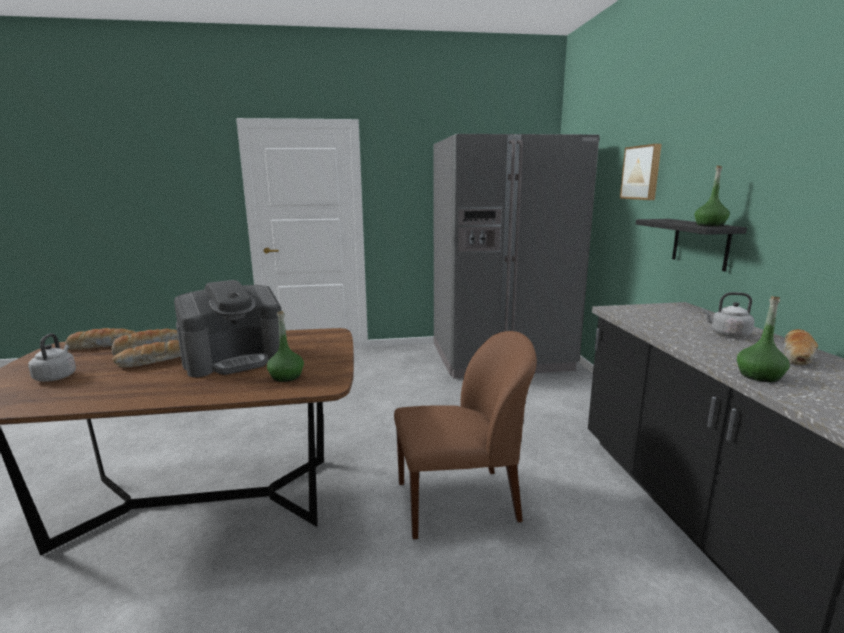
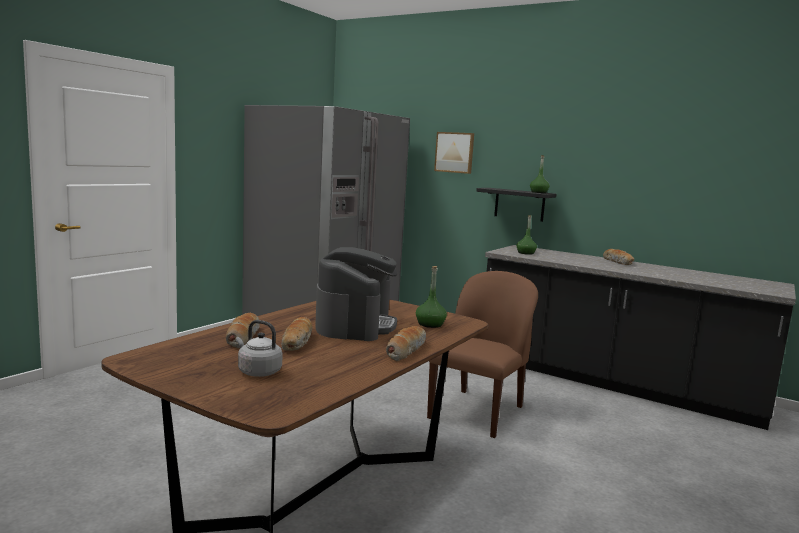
camera: 50 degrees left, 5 degrees down
(103, 345) = (183, 347): bread -> bread (405, 350)
(727, 334) = (576, 257): grey kettle -> none
(759, 376) = (630, 271): green bottle -> green bottle (525, 253)

